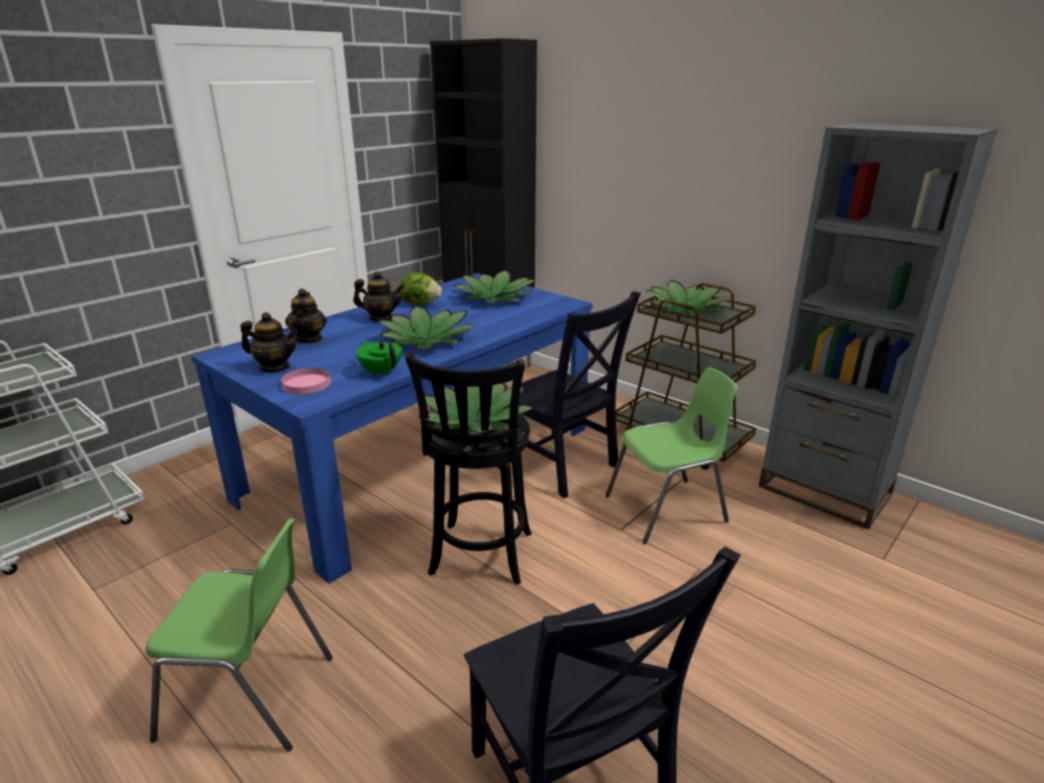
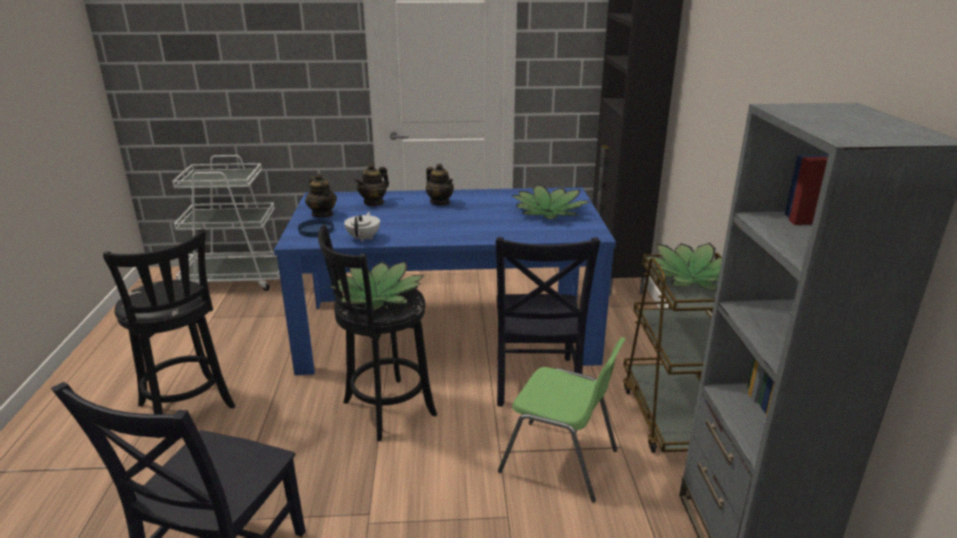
camera: 45 degrees right, 0 degrees up
(251, 697) = (188, 409): green chair -> black stool
(307, 383) = (316, 230): pink plate -> blue plate
(381, 371) = (364, 238): green teapot -> white teapot
(420, 303) = (487, 199): lettuce -> none
(427, 340) = (433, 227): potted plant -> none

